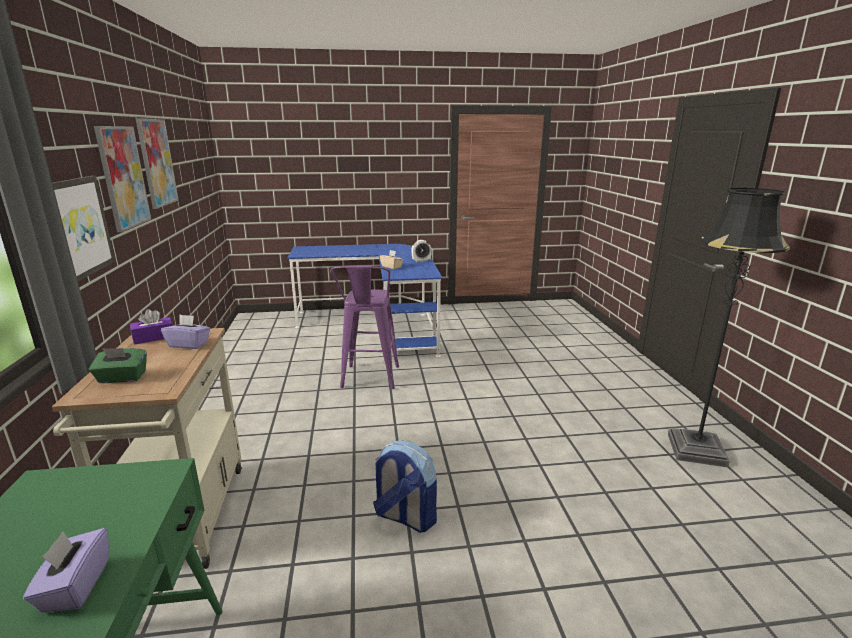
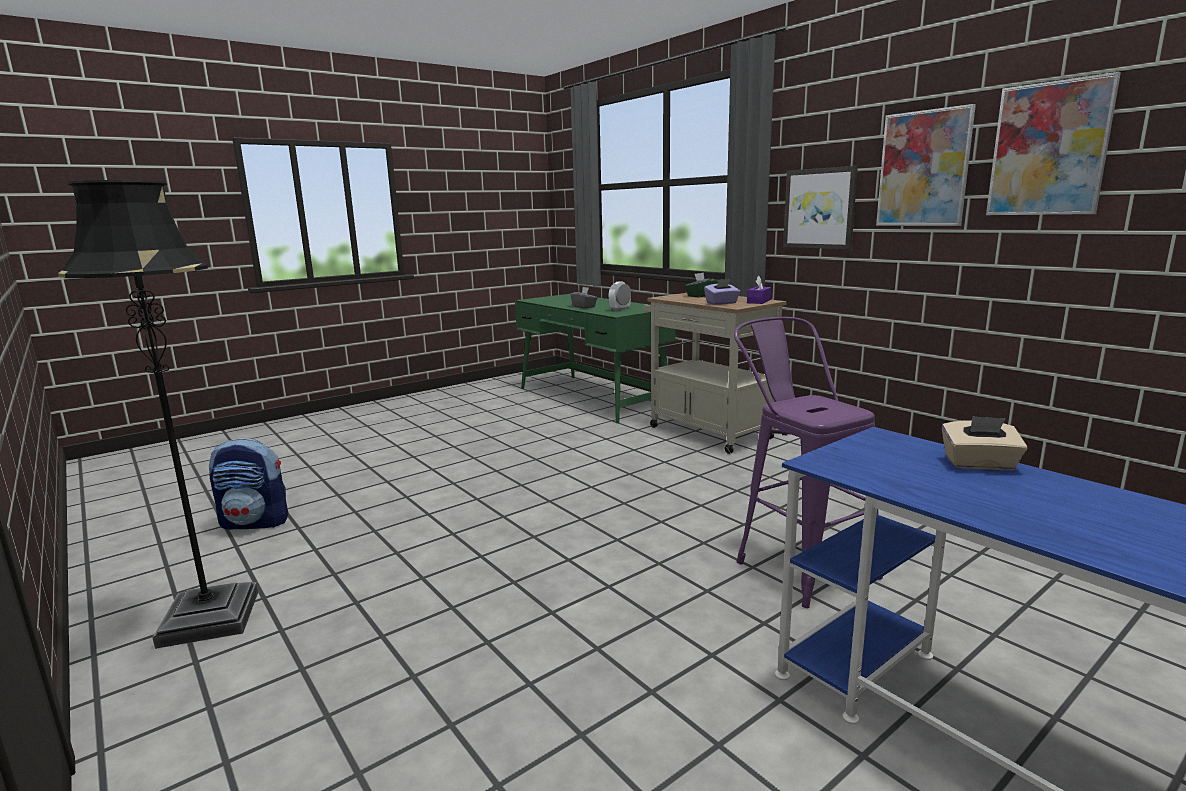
camera: 150 degrees right, 5 degrees down
(75, 586) = (584, 307): purple tissue box -> grey tissue box
(405, 517) = (559, 469): backpack -> backpack (256, 522)
(421, 261) = (1002, 514): alarm clock -> alarm clock (620, 309)

